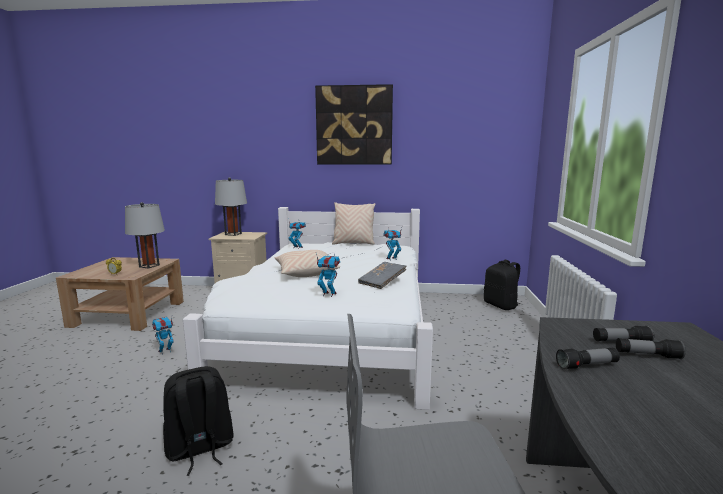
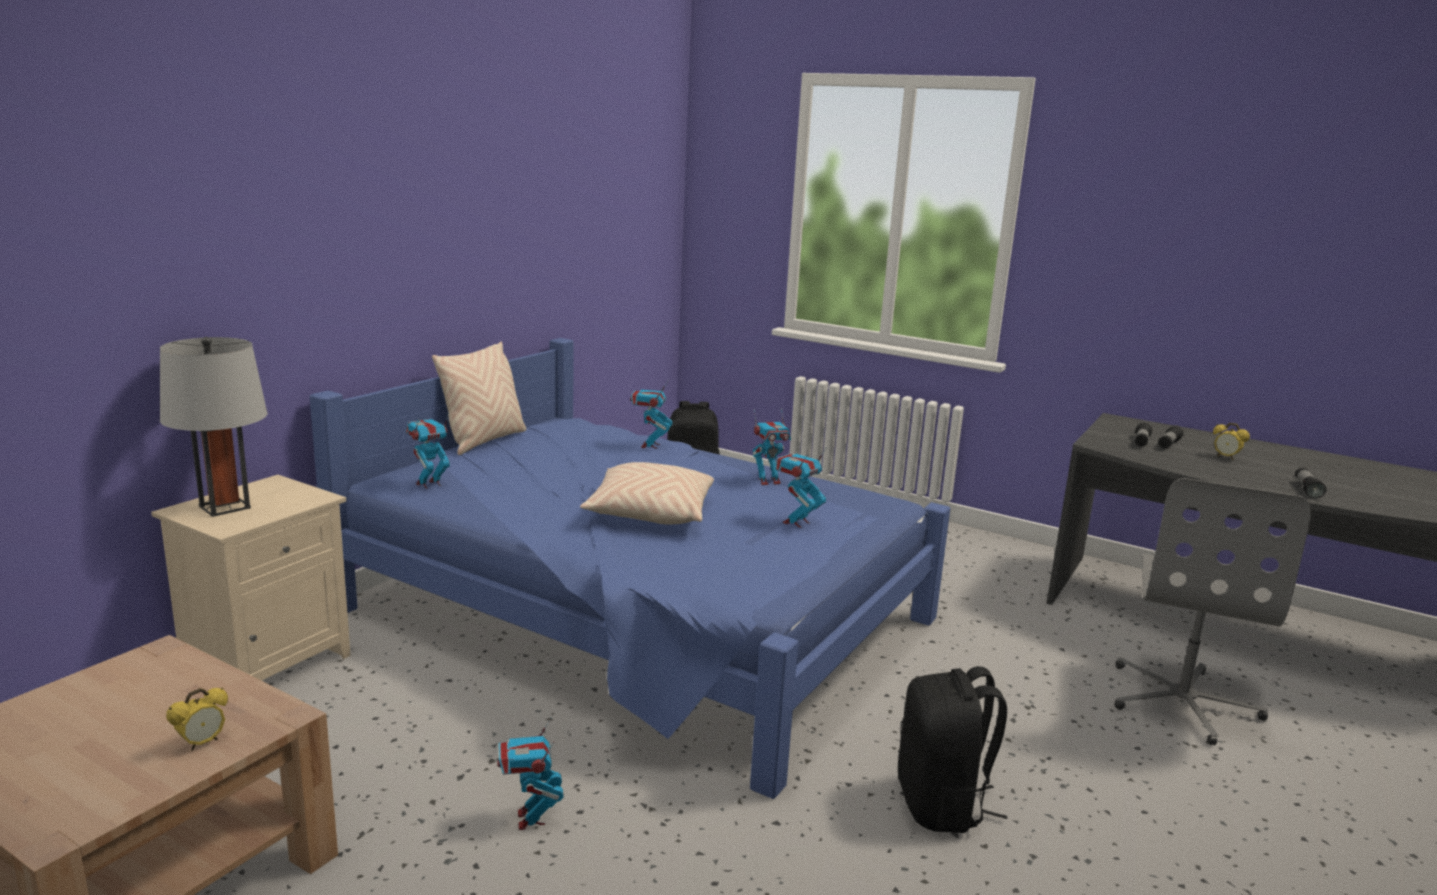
camera: 65 degrees left, 5 degrees up
(149, 266) = (186, 684): grey table lamp -> none
(332, 331) = (639, 617): white bed -> blue bed
(354, 125) = (452, 167): picture -> none
(382, 282) = (768, 481): grey book -> toy robot
(587, 365) = (1185, 464): flashlight -> flashlight (1307, 489)
(678, 390) = (1226, 457): none -> alarm clock

